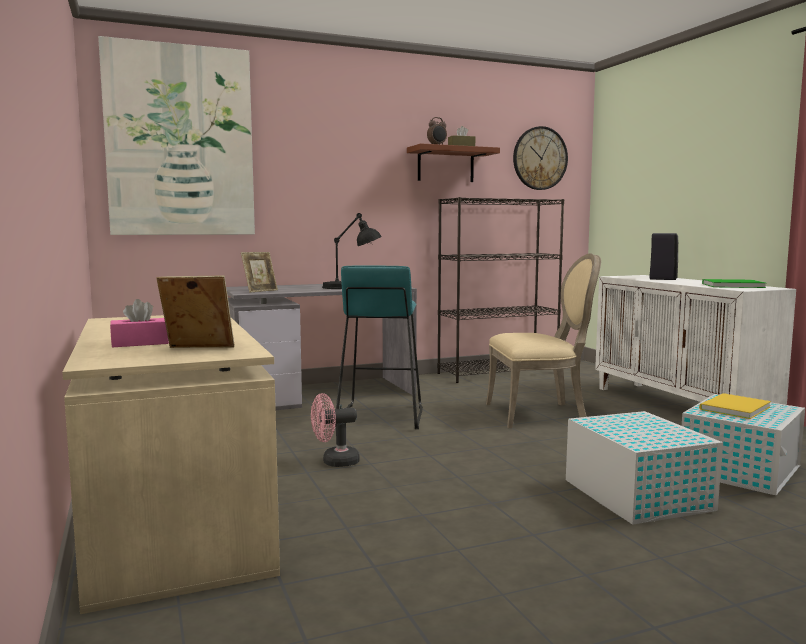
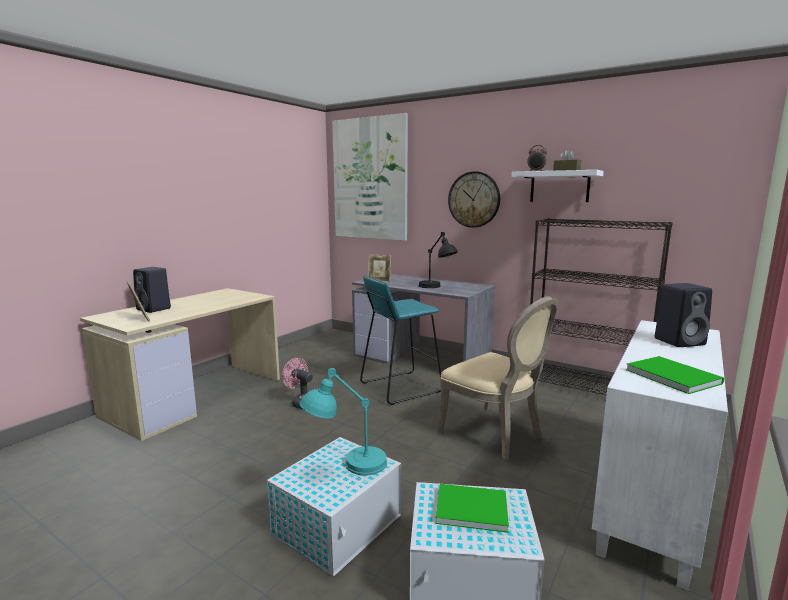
camera: 55 degrees right, 5 degrees up
(140, 343) = (154, 309): pink tissue box -> black speaker
(445, 165) = (559, 187): brown shelf -> white shelf
(540, 158) = (680, 174): wall clock -> wall clock (474, 199)
(634, 425) = (346, 465): none -> turquoise table lamp
(732, 408) = (469, 507): yellow book -> green book

